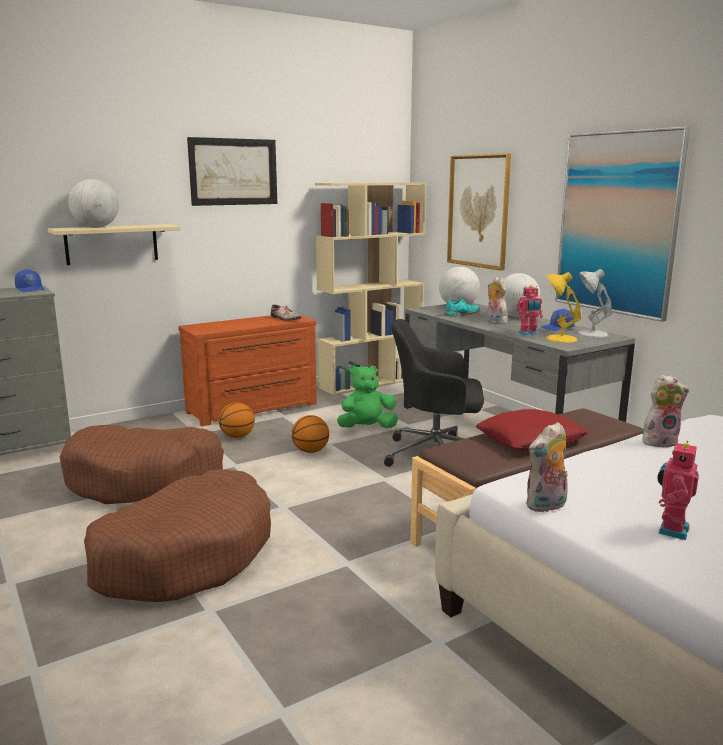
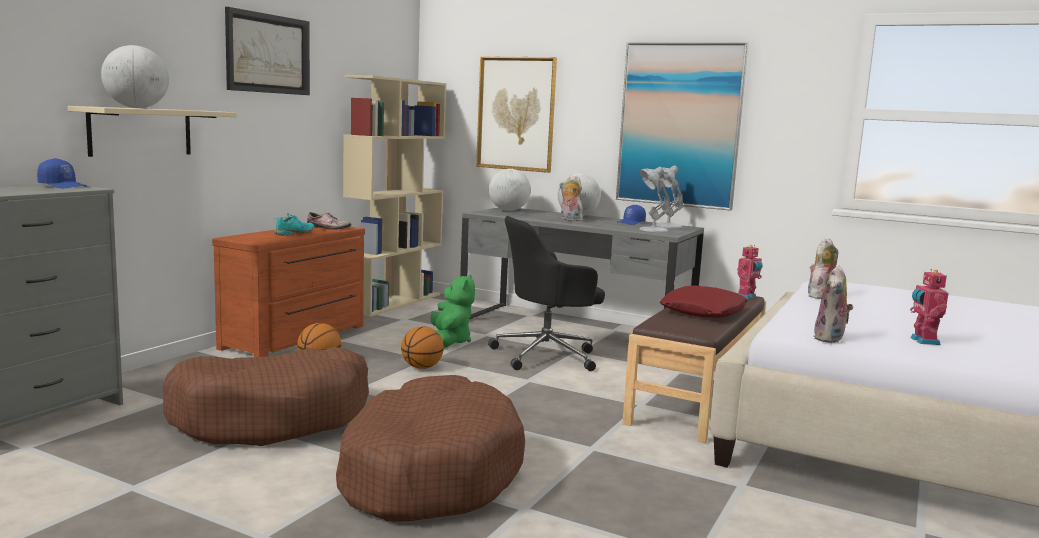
camera: 30 degrees left, 5 degrees down
(367, 428) = (449, 341): green plush toy -> green plush toy turned 135 degrees clockwise
(461, 314) = (527, 216): turquoise shoe -> turquoise shoe (294, 233)
(528, 334) = (619, 227): toy robot -> toy robot (747, 297)
(559, 339) = (652, 230): yellow table lamp -> white table lamp

